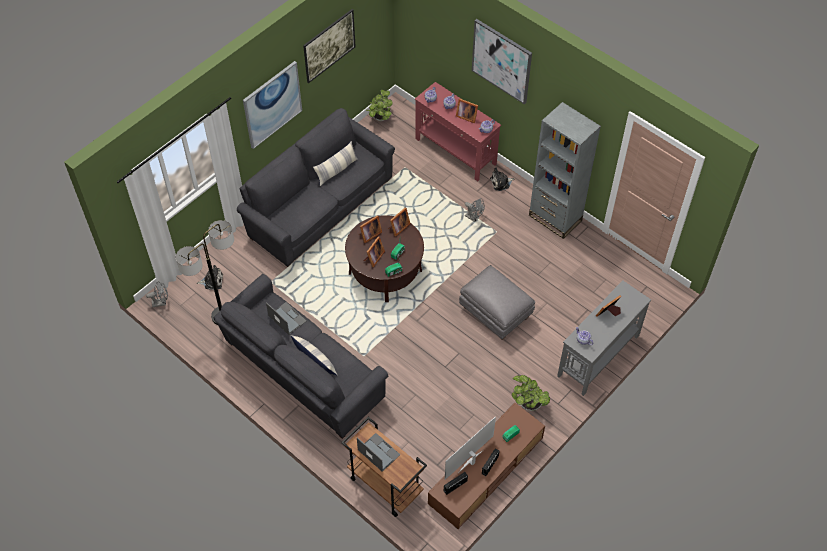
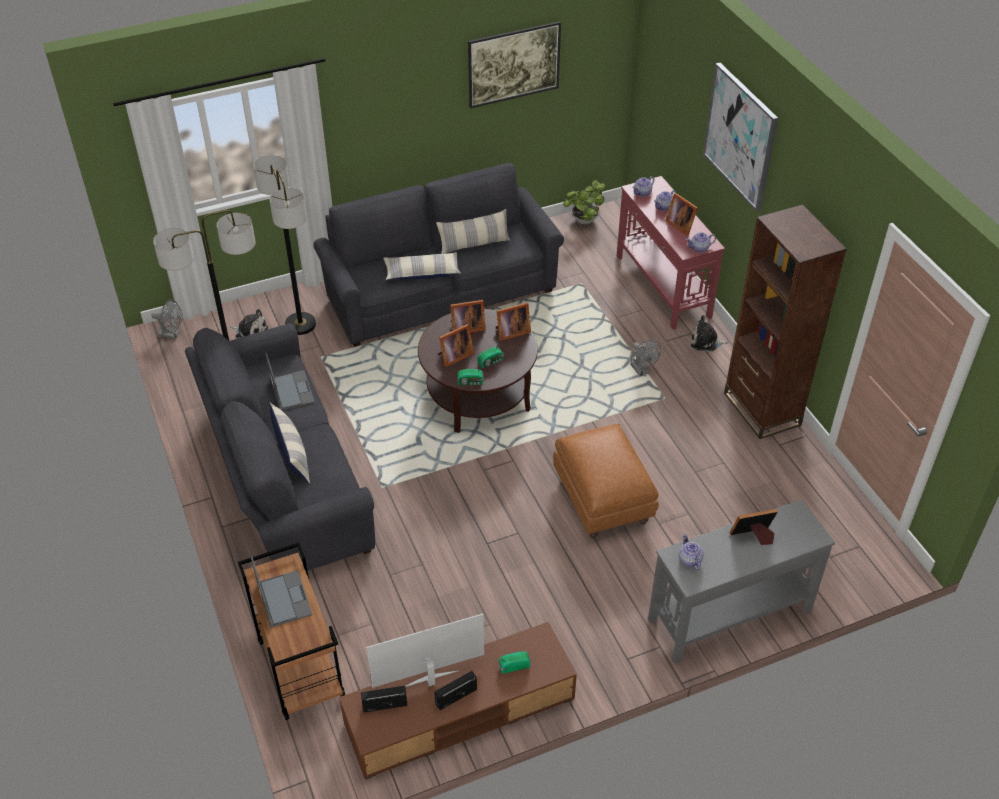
camera: 25 degrees right, 10 degrees down
(242, 263) = (300, 324): none -> floor lamp
(272, 104) = (405, 114): picture -> none
(316, 203) = (422, 272): none -> pillow
(496, 313) = (603, 501): grey ottoman -> brown ottoman
(528, 403) = (581, 640): potted plant -> none
(555, 218) = (761, 409): grey bookcase -> brown bookcase

